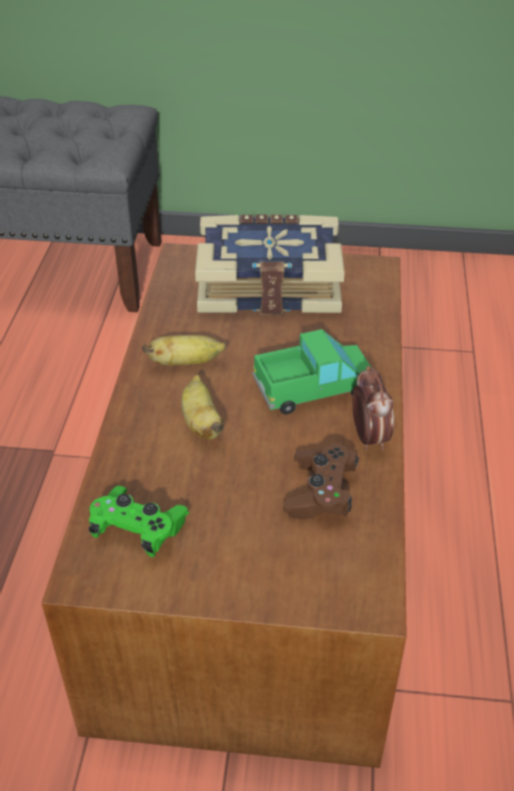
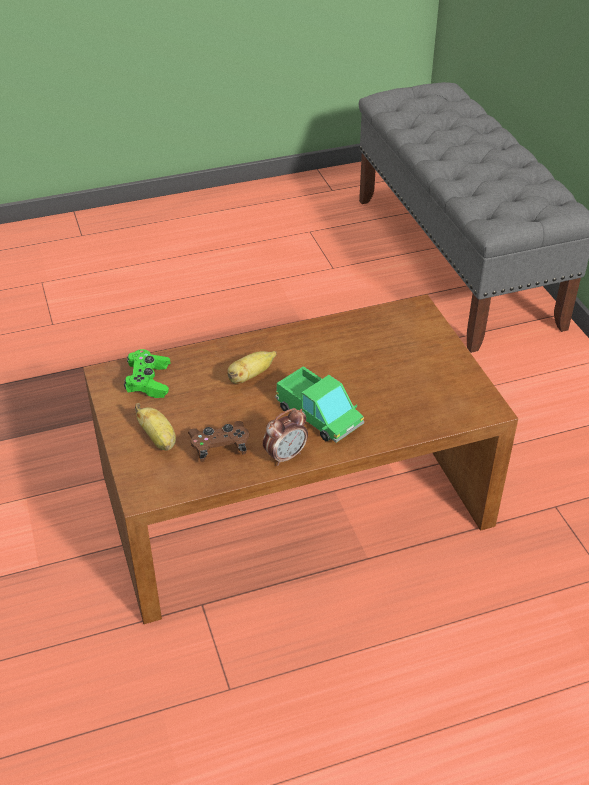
camera: 65 degrees right, 0 degrees up
(186, 363) = (302, 350): banana -> banana (159, 439)
(268, 284) = (419, 359): book -> none

